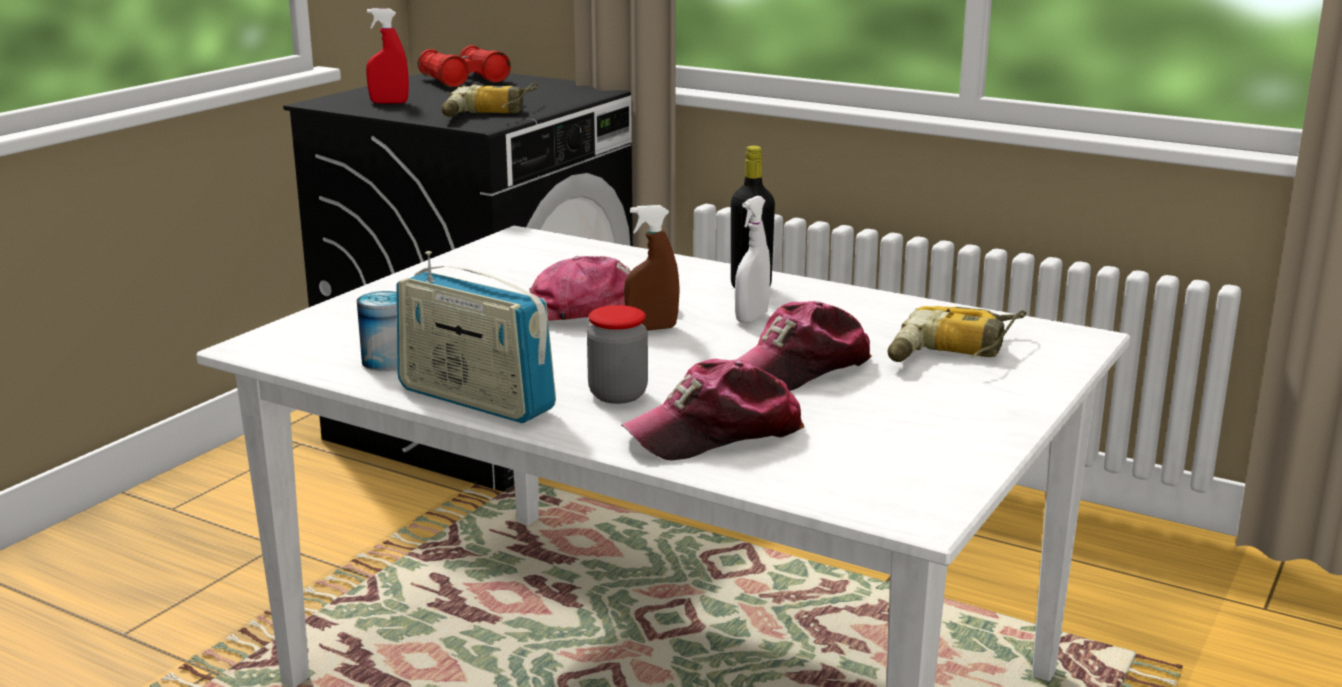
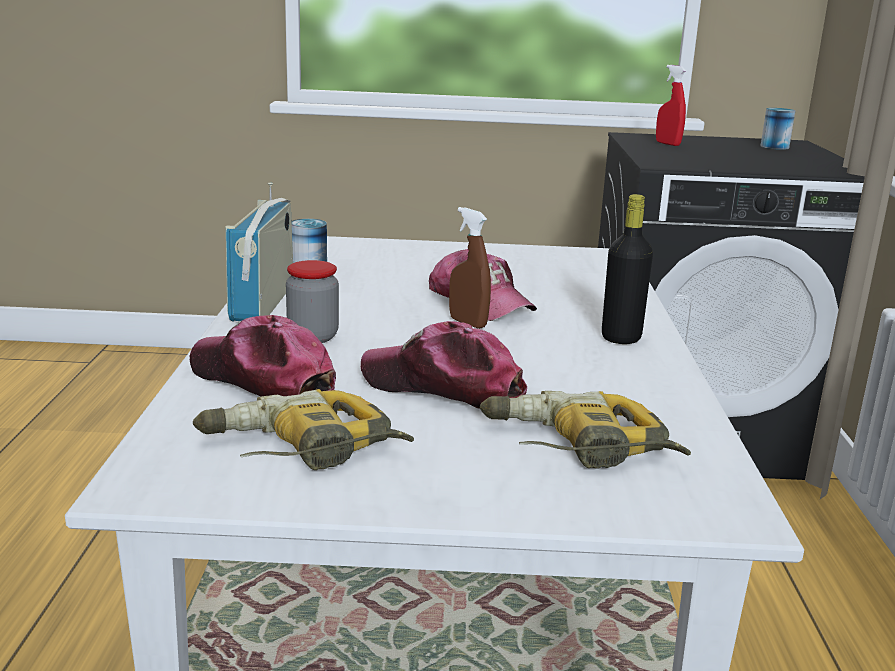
camera: 60 degrees right, 0 degrees up
(464, 80) = (774, 147): red binoculars -> can
(489, 113) = (698, 161): power drill -> power drill (301, 449)
(751, 318) = (543, 350): white spray bottle -> none

